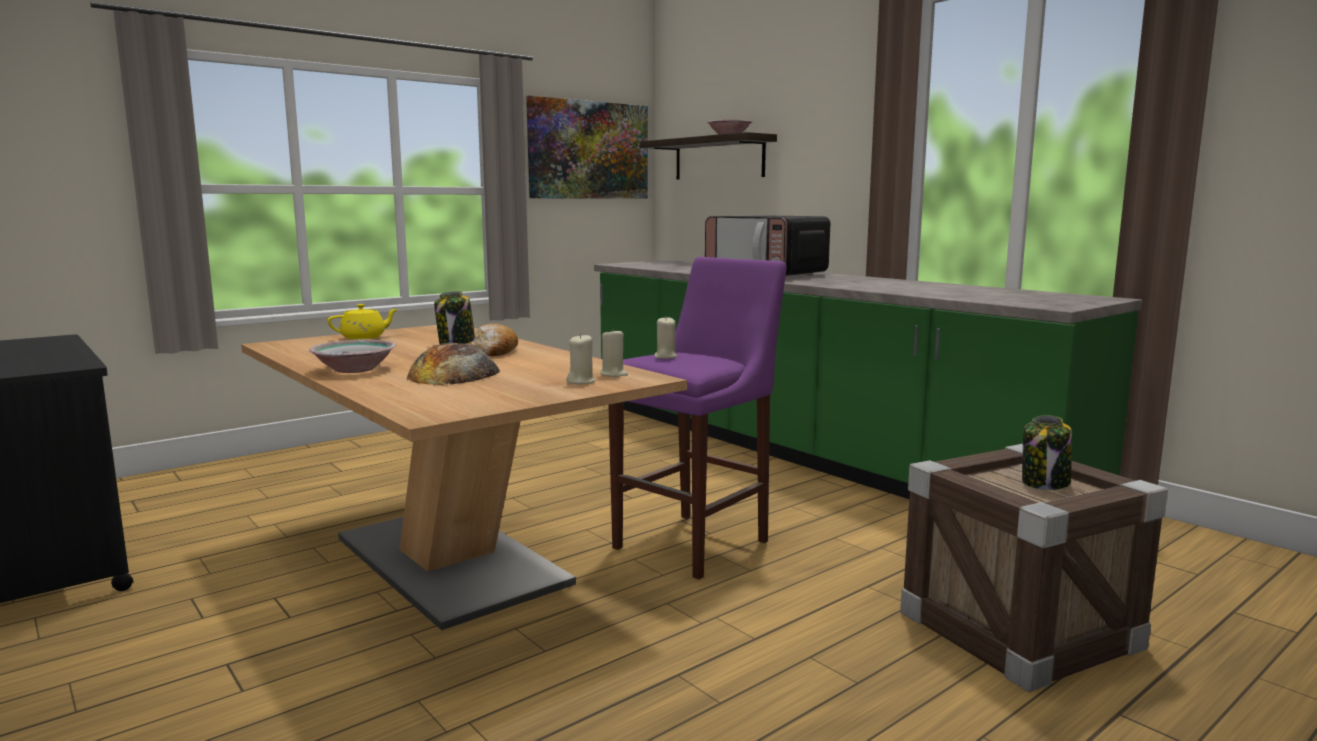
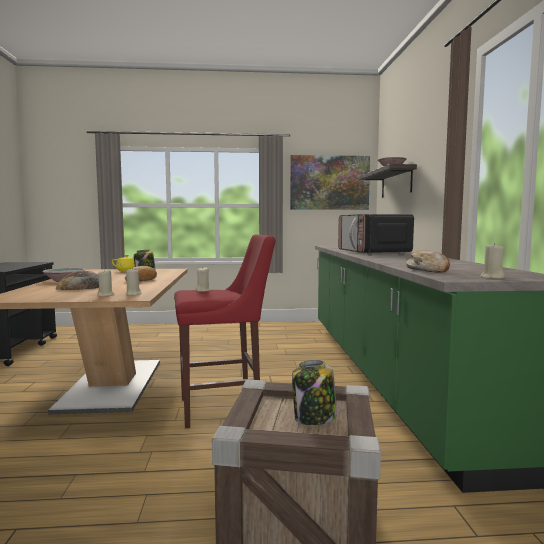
camera: 35 degrees right, 5 degrees down
(697, 542) = (224, 408): purple stool -> red stool
(985, 299) = (428, 270): none -> bread
(1078, 303) = (492, 277): none -> beige candle

